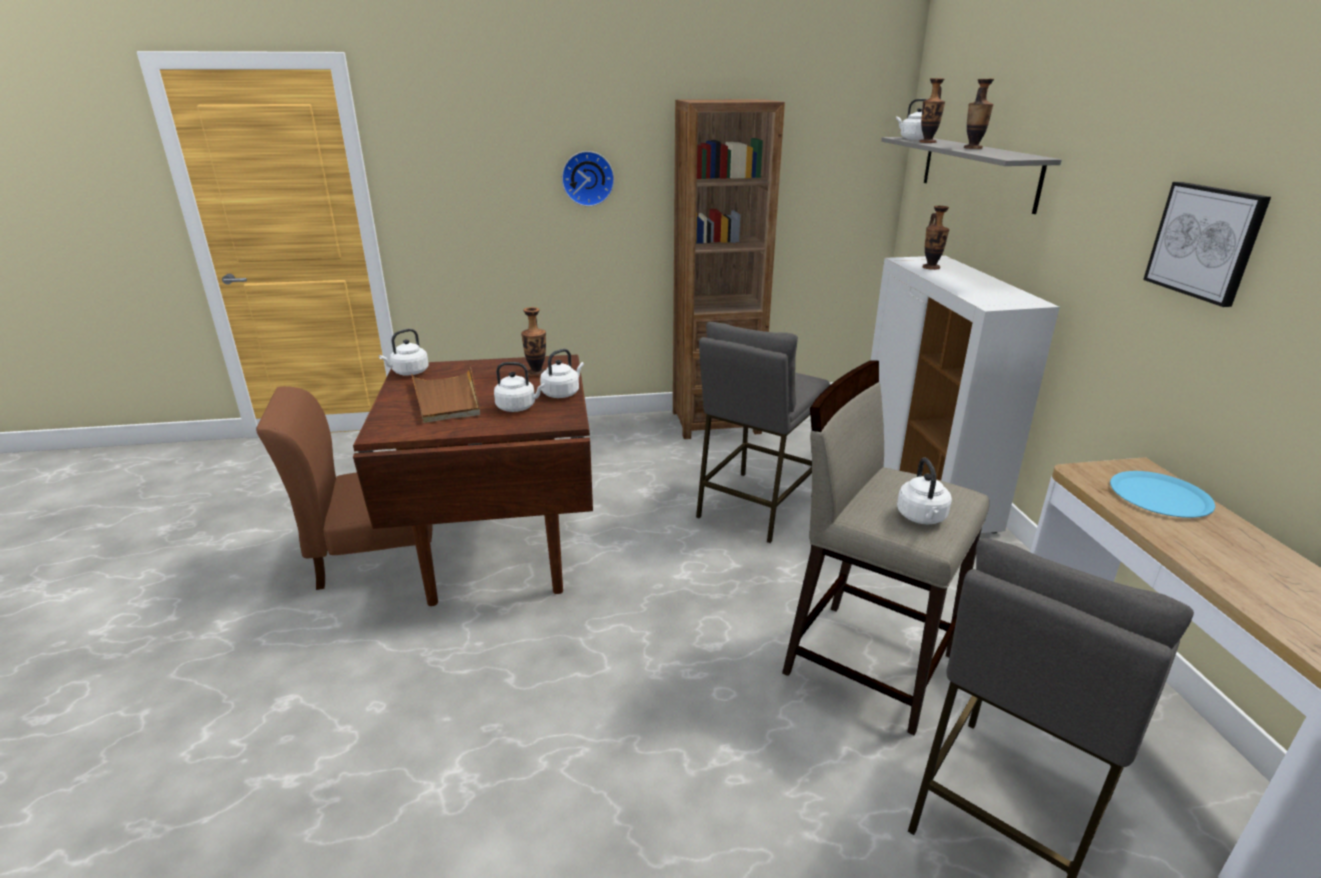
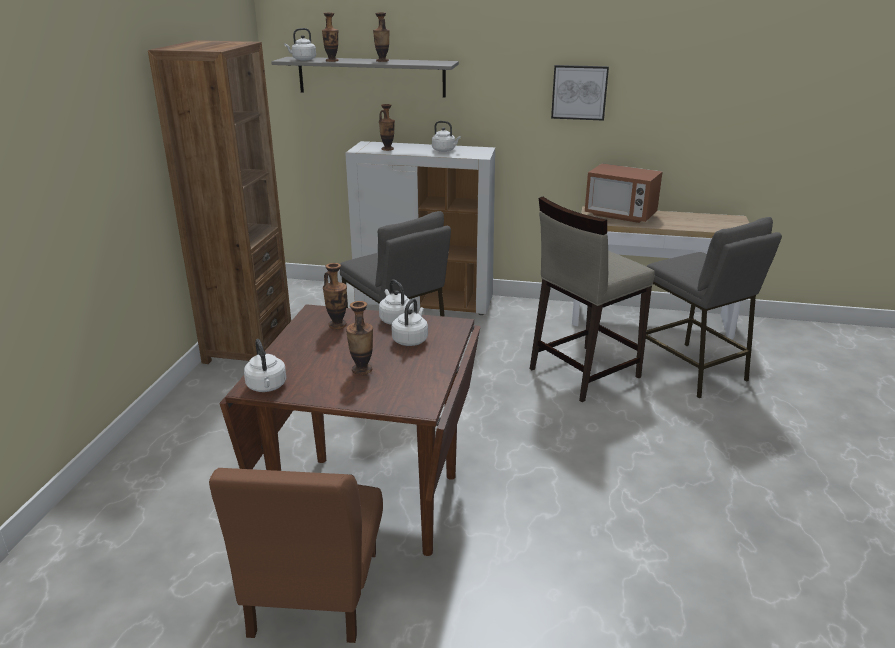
camera: 70 degrees left, 0 degrees up
(447, 398) = (362, 370): brown tray -> vase
(587, 178) = (103, 149): wall clock -> none
(922, 518) = (619, 262): white kettle -> white kettle (445, 150)
(1160, 496) = (620, 215): blue plate -> microwave

